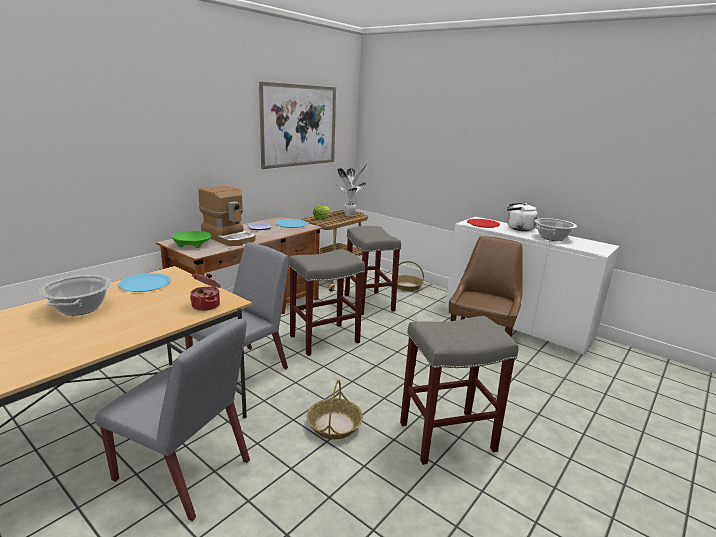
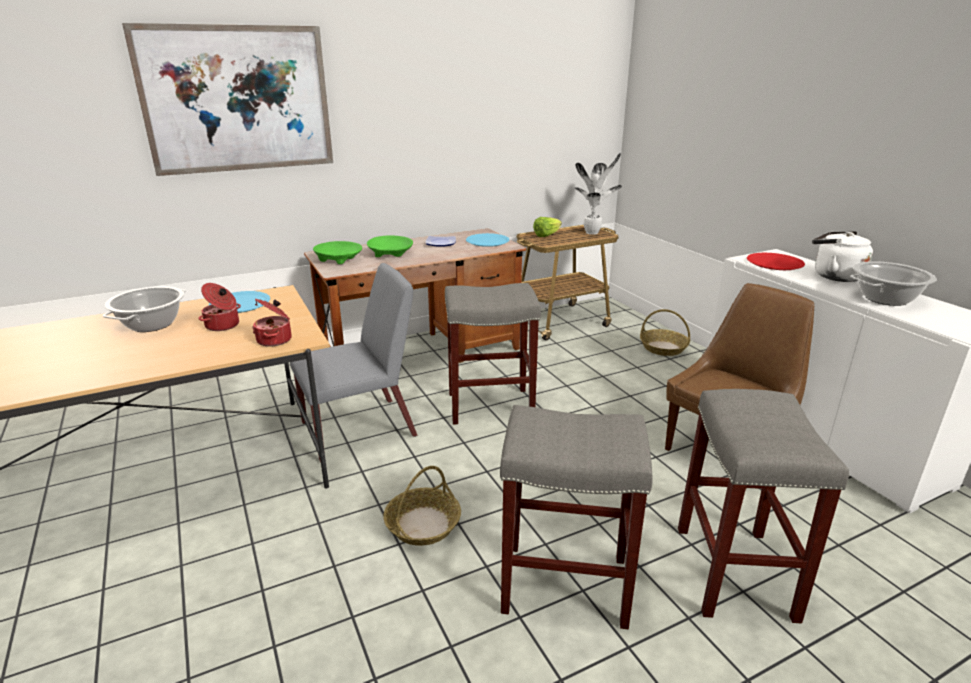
camera: 25 degrees right, 5 degrees up
(149, 301) = (223, 325): none -> cooking pot
(184, 471) = (223, 534): grey chair -> none
(229, 237) = (391, 254): coffee machine -> green bowl
(299, 126) = (522, 100): picture -> picture (238, 100)
(368, 302) = (587, 364): grey stool -> grey stool (732, 570)

